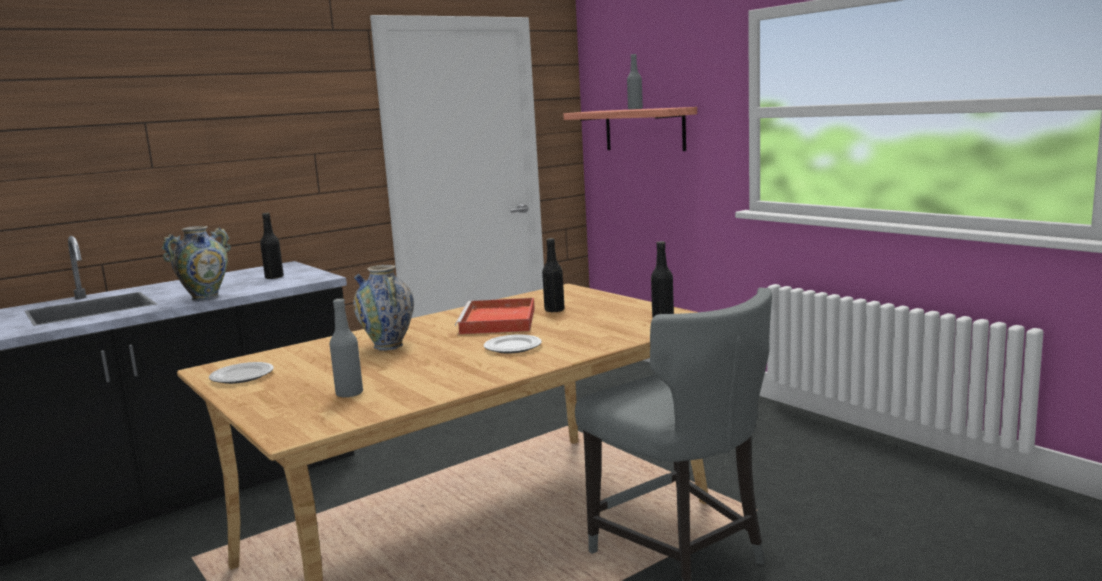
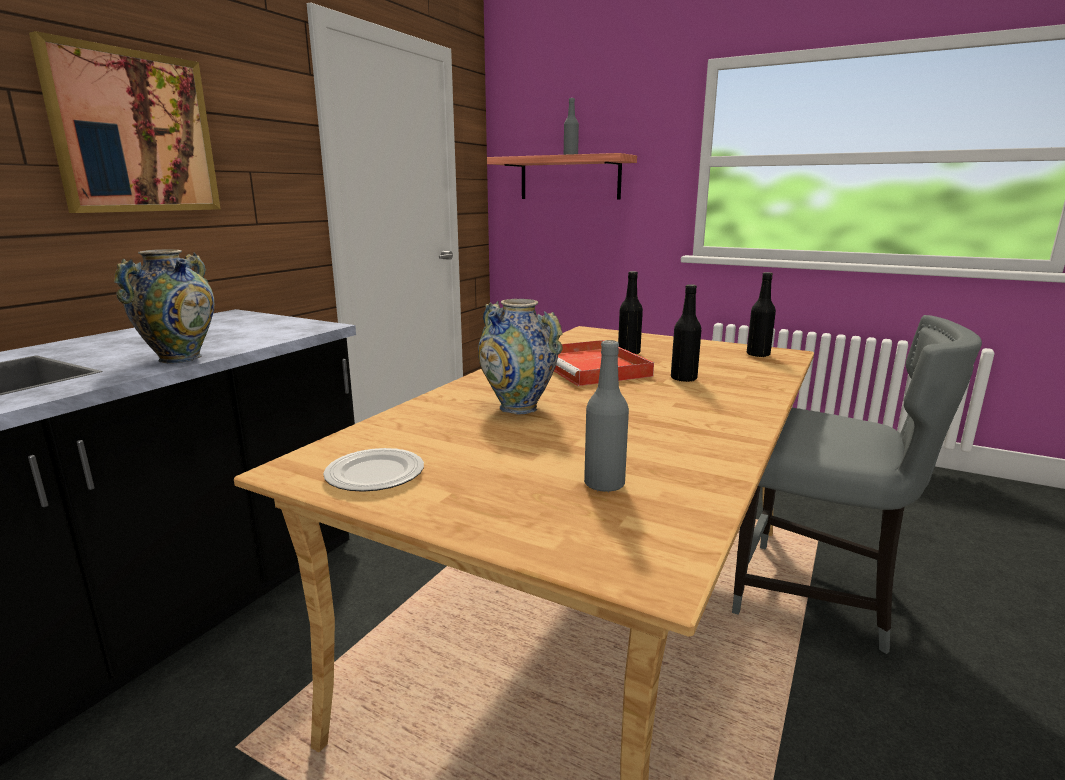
camera: 25 degrees left, 5 degrees up
(223, 138) = (134, 133): none -> picture
(274, 277) = (247, 328): black bottle -> black bottle (683, 379)
(512, 347) = (677, 396): plate -> none

